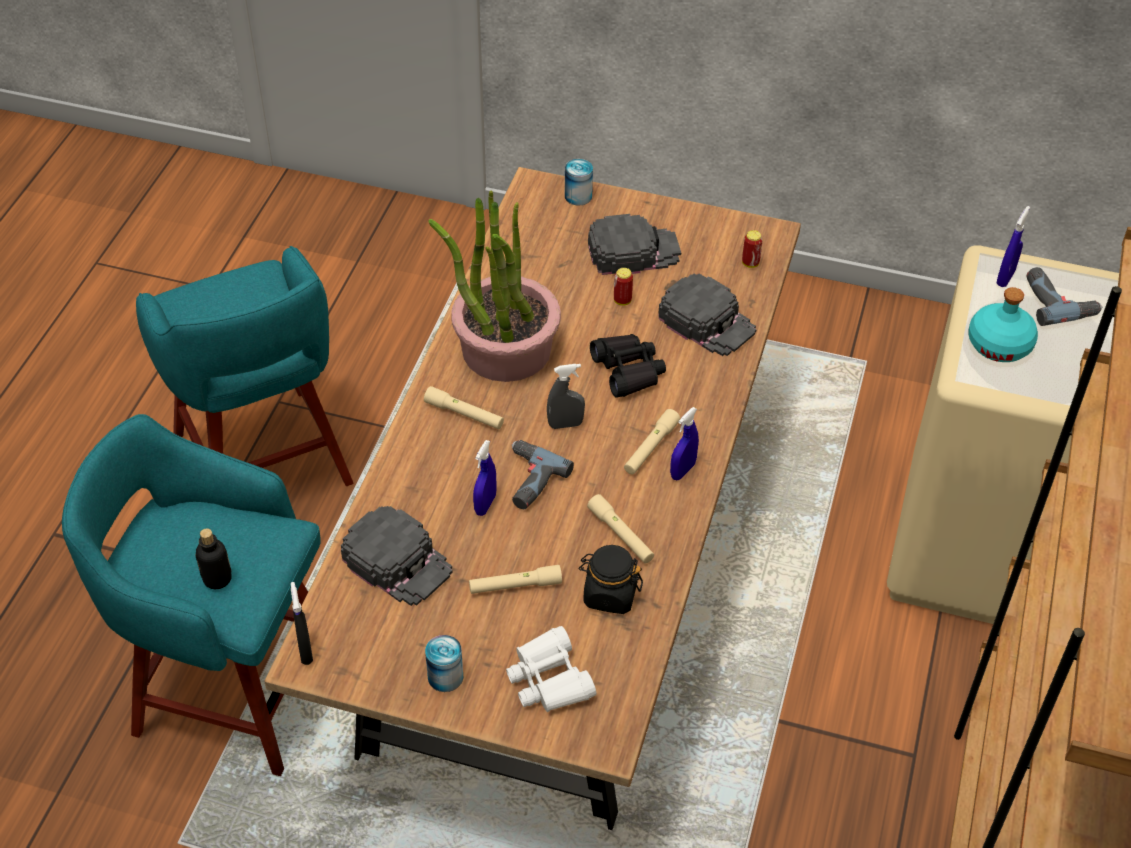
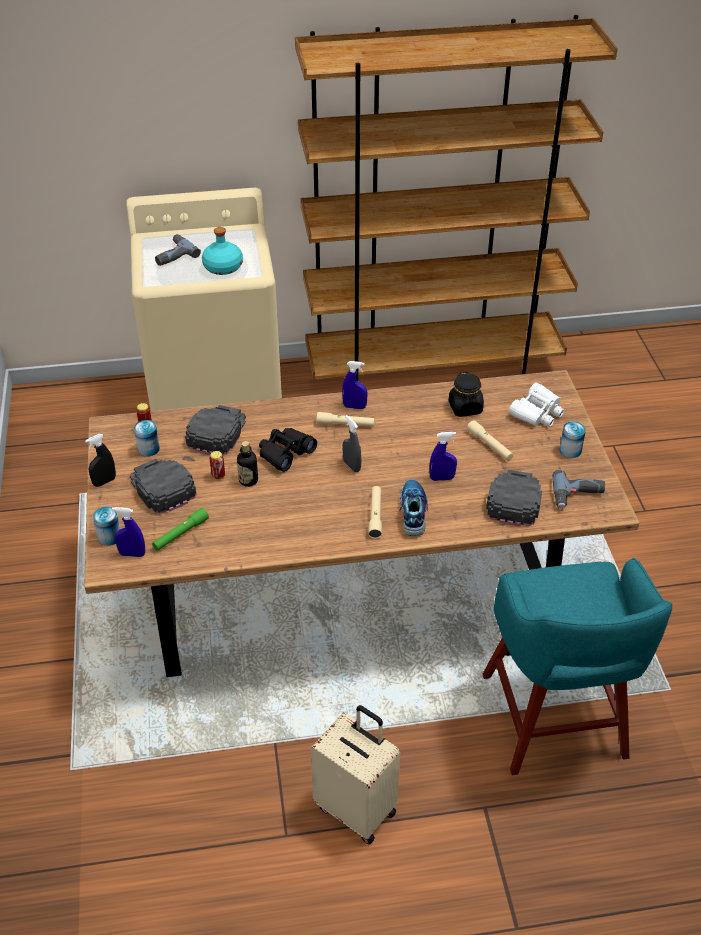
camera: 115 degrees left, 5 degrees down
(217, 579) = (587, 591): bottle -> bottle (248, 480)
(264, 463) = (357, 808): turquoise stool -> beige suitcase
(305, 651) = (606, 513): black spray bottle -> black spray bottle (104, 481)
(446, 450) = (412, 512): none -> shoe
(505, 349) = (302, 517): potted plant -> none
(527, 480) = (409, 467): power drill -> power drill (578, 496)
(546, 247) = (180, 534): none -> green flashlight
(621, 535) = (421, 416): beige flashlight -> none
(708, 256) = (148, 449): none -> can
(1005, 278) = (162, 274): blue spray bottle -> blue spray bottle (132, 554)

